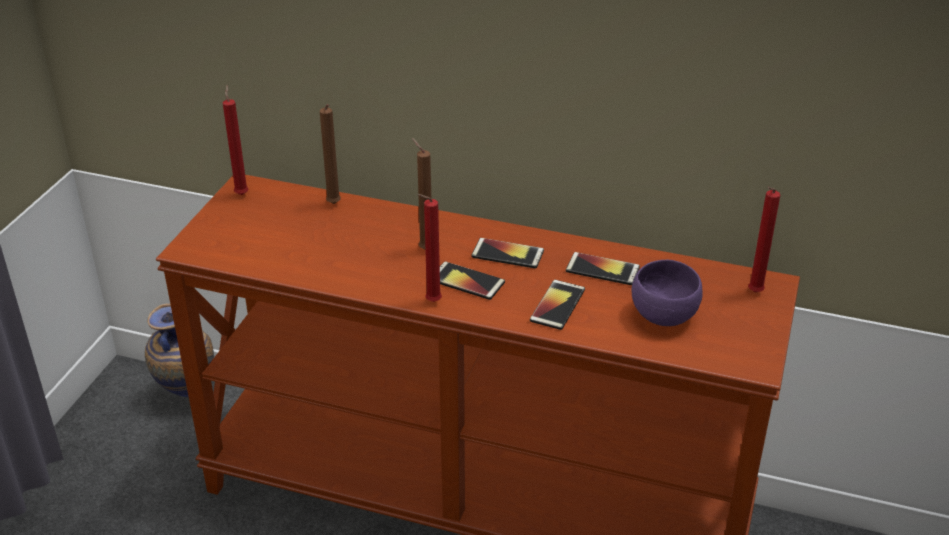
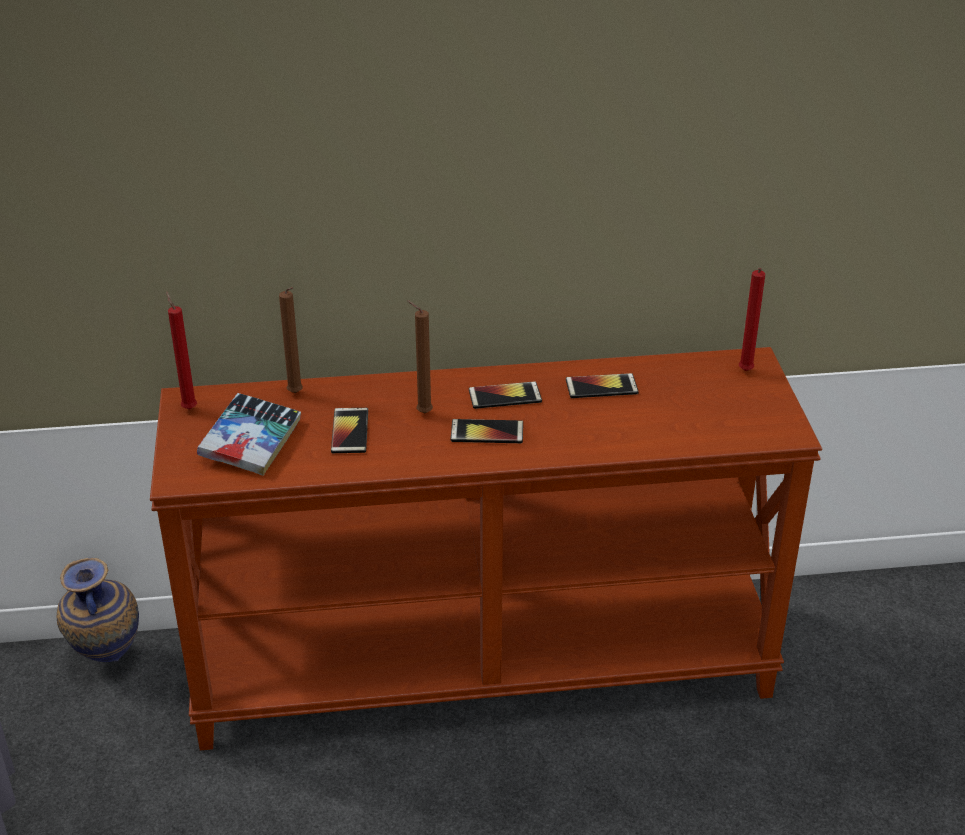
camera: 25 degrees left, 0 degrees up
(267, 235) = (251, 442): none -> book
(431, 302) = (468, 461): red candle -> none
(557, 305) = (586, 431): phone -> phone (350, 431)
(665, 317) = (687, 414): purple bowl -> none

